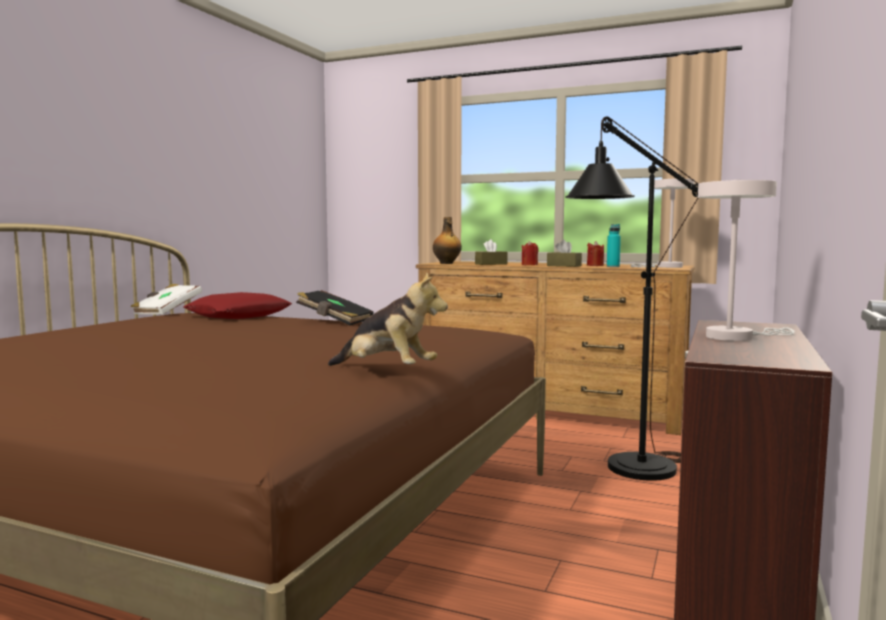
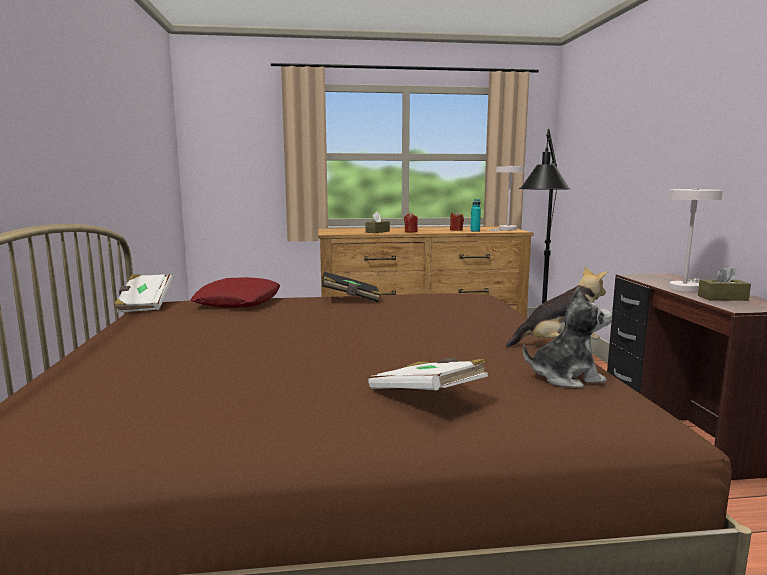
camera: 30 degrees left, 5 degrees up
(123, 382) = (427, 397): none -> white book
(292, 392) = (565, 377): none -> plush toy
(446, 263) = (341, 233): bottle -> none
(564, 266) = (439, 232): brown tissue box -> brown tissue box (722, 298)

